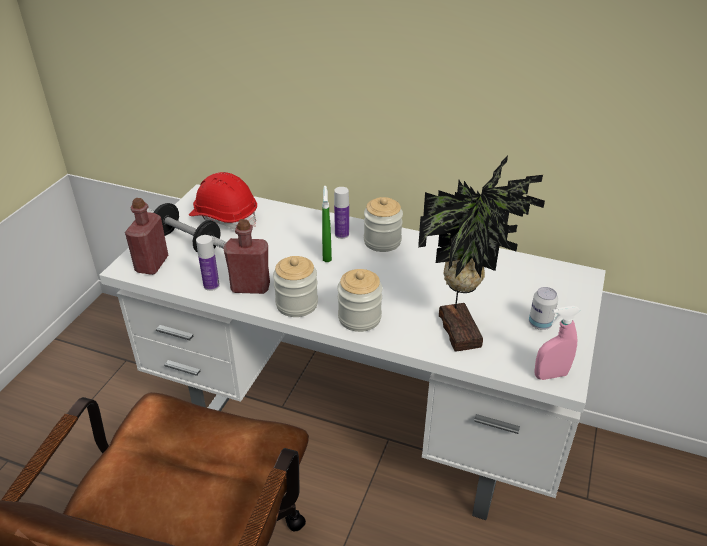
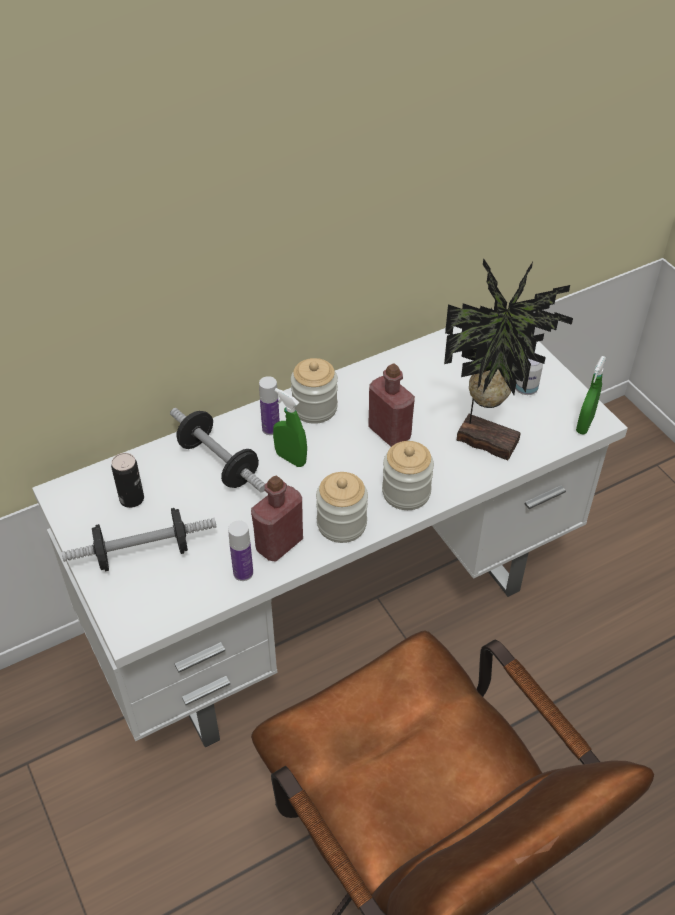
camera: 50 degrees left, 10 degrees up
(152, 264) = (150, 604): red bottle -> red bottle (389, 432)
(224, 217) = (132, 499): red hard hat -> can
(288, 231) = (219, 463): none -> dumbbell
(550, 375) = (584, 424): pink spray bottle -> green spray bottle

